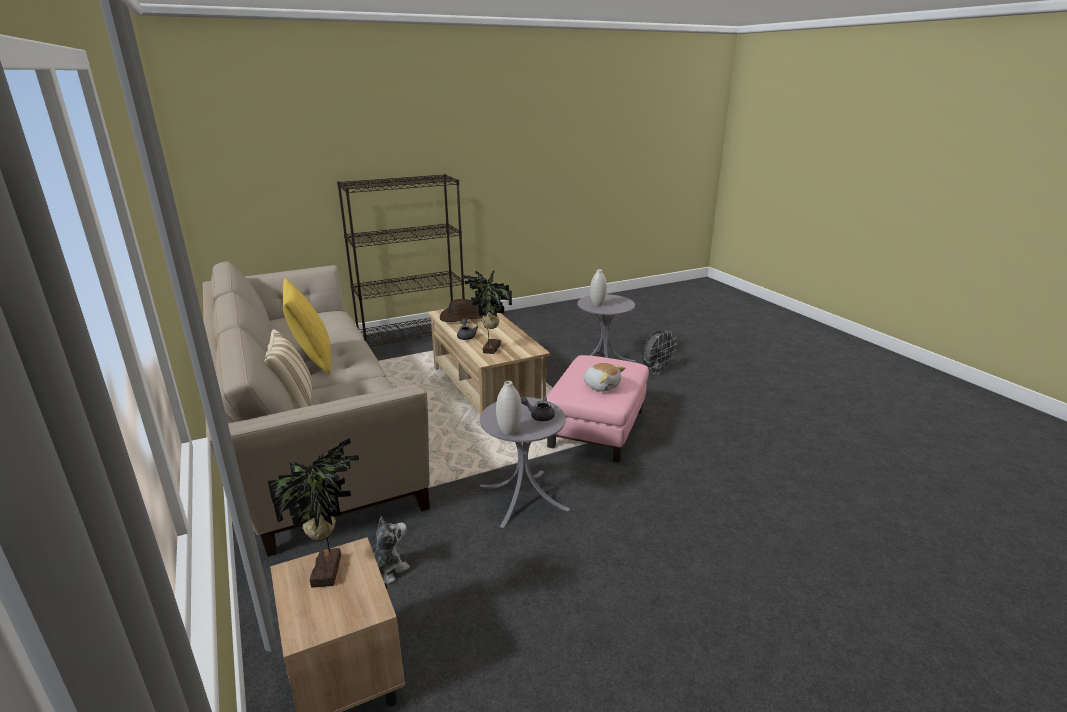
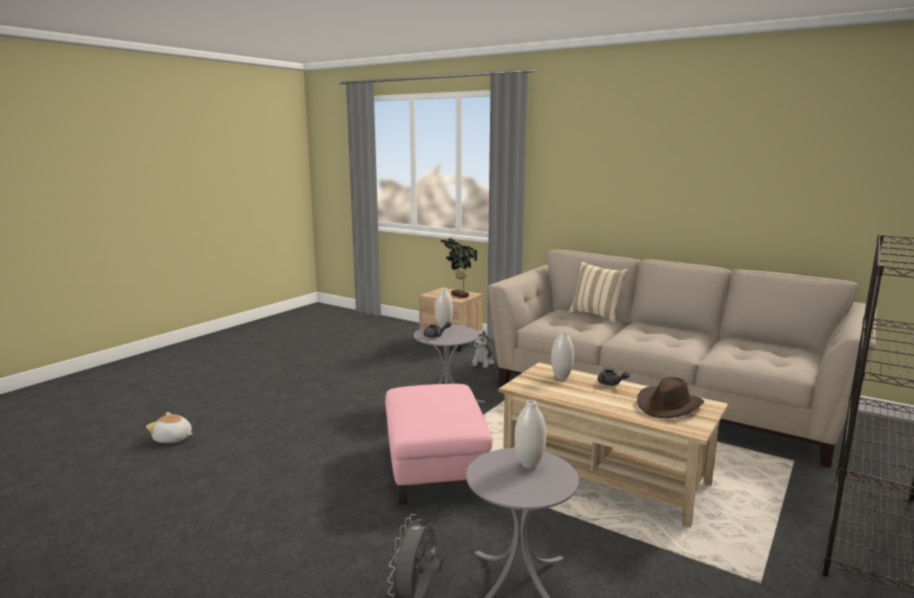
camera: 150 degrees right, 10 degrees down
(313, 360) = (665, 334): yellow pillow -> none
(490, 349) = (561, 377): potted plant -> white vase
(601, 386) = (422, 392): plush toy -> plush toy (173, 439)

